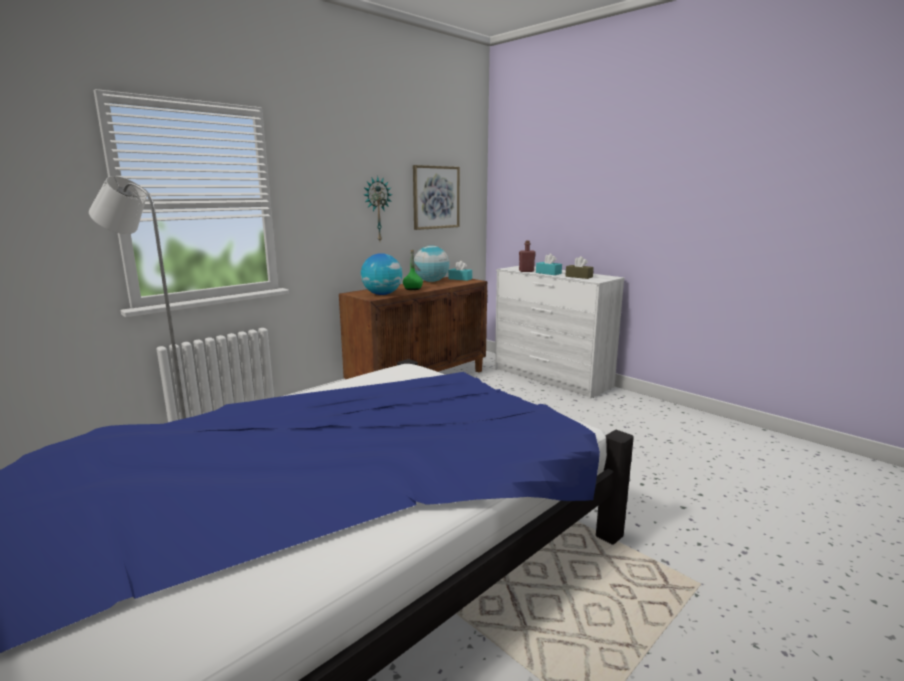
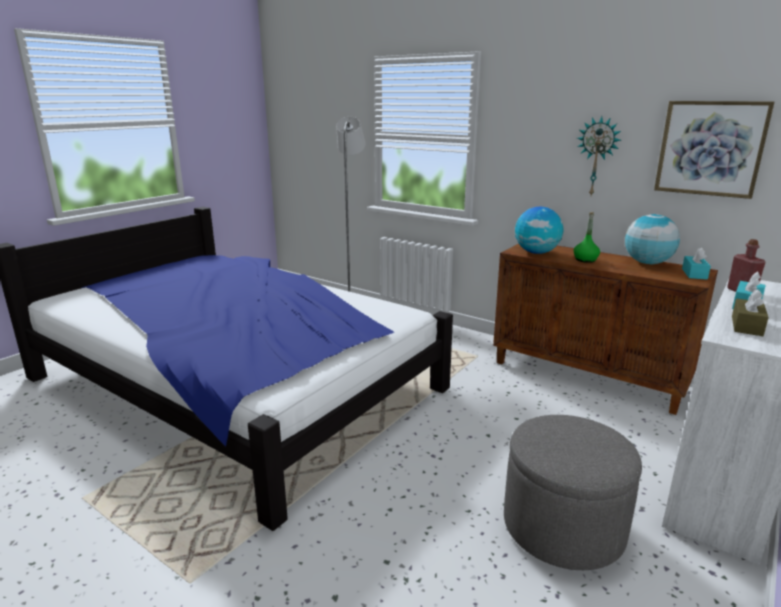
camera: 80 degrees right, 5 degrees up
(594, 422) = (563, 526): none -> grey ottoman

